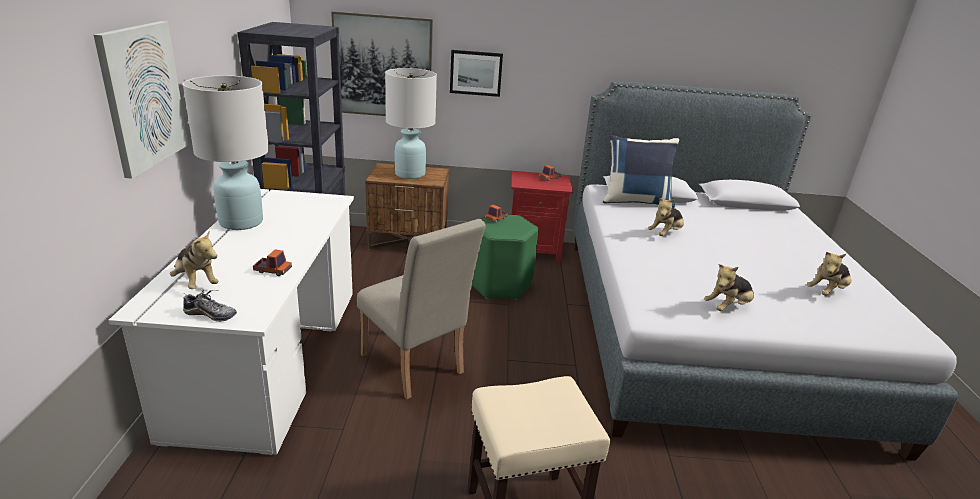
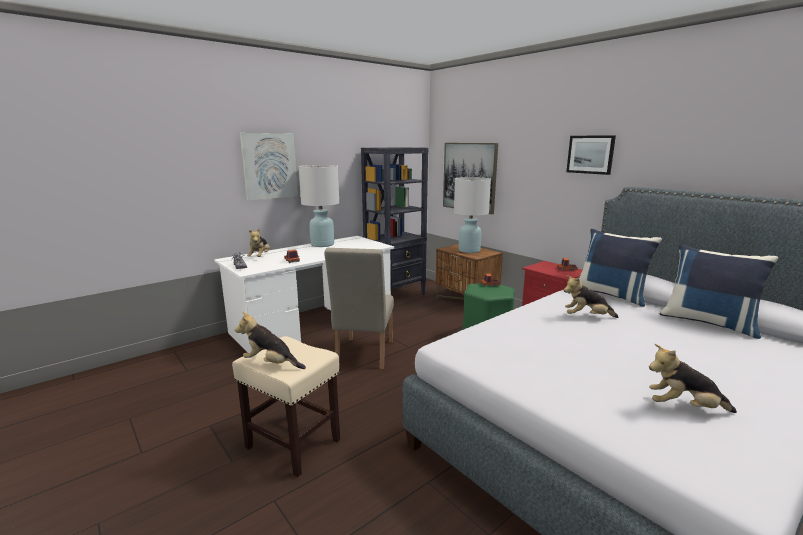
camera: 50 degrees right, 10 degrees down
(476, 73) = (523, 181): picture -> picture (590, 154)
(723, 209) = (708, 322): none -> blue pillow
(728, 307) = (524, 368): plush toy -> plush toy (271, 364)

